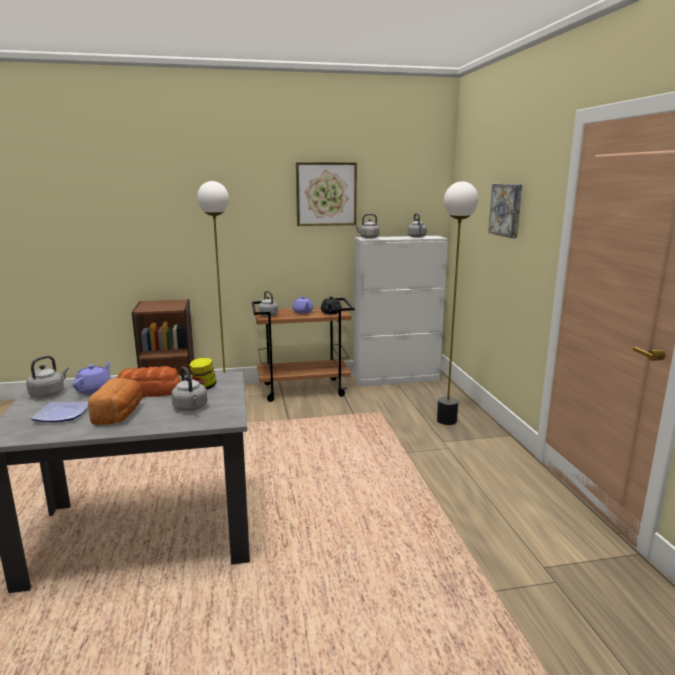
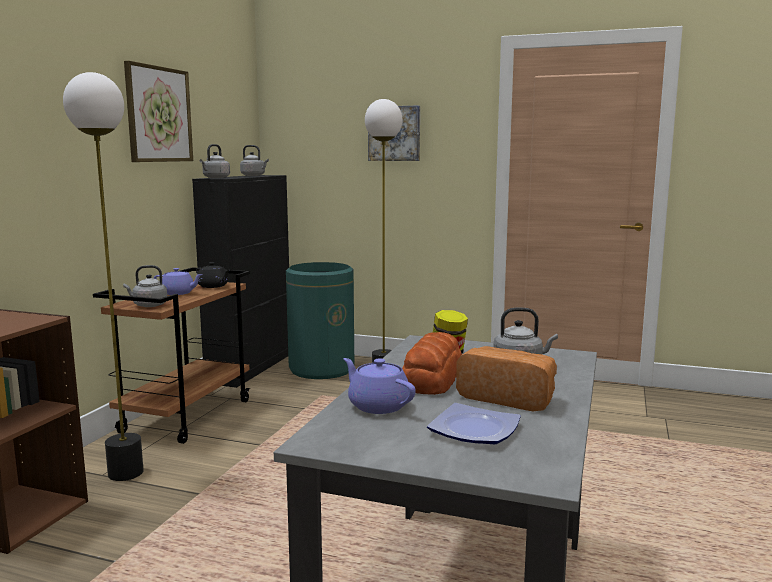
camera: 60 degrees left, 5 degrees down
(49, 393) = (352, 436): grey kettle -> none
(396, 379) = (251, 367): white cabinet -> black cabinet
(427, 397) = (321, 369): none -> green trash can

